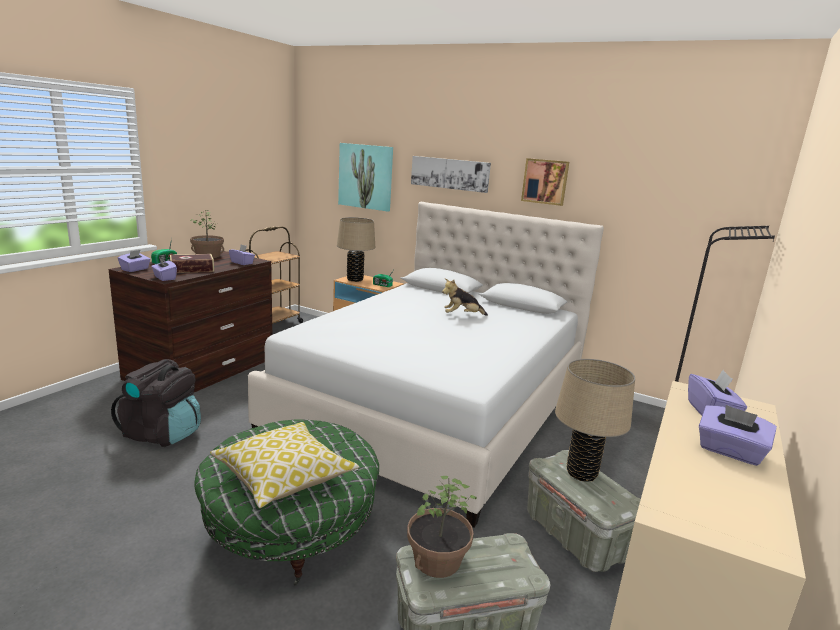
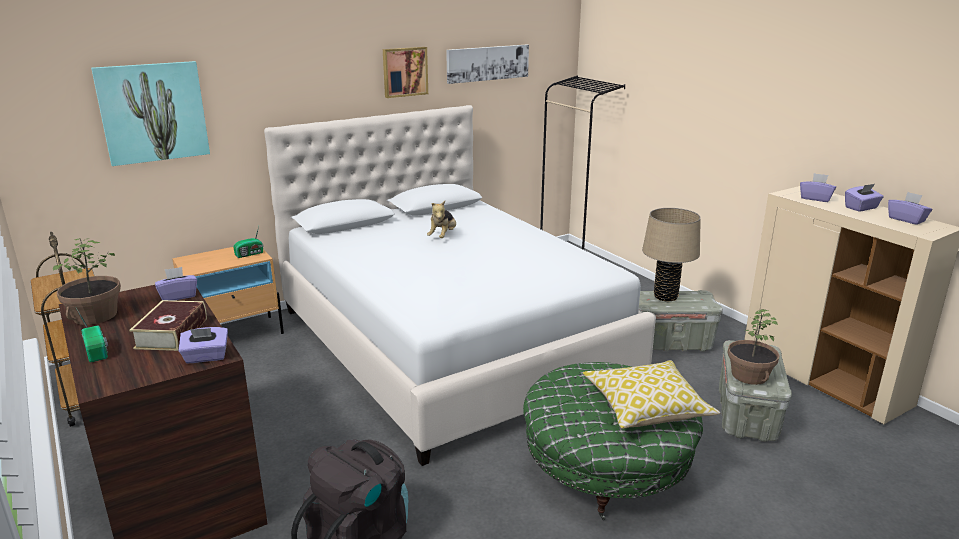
camera: 60 degrees left, 5 degrees up
(135, 269) = (117, 379): purple tissue box -> purple tissue box (906, 219)
(355, 279) = (202, 264): beige table lamp -> none
(450, 173) = (291, 83): picture -> picture (487, 63)

